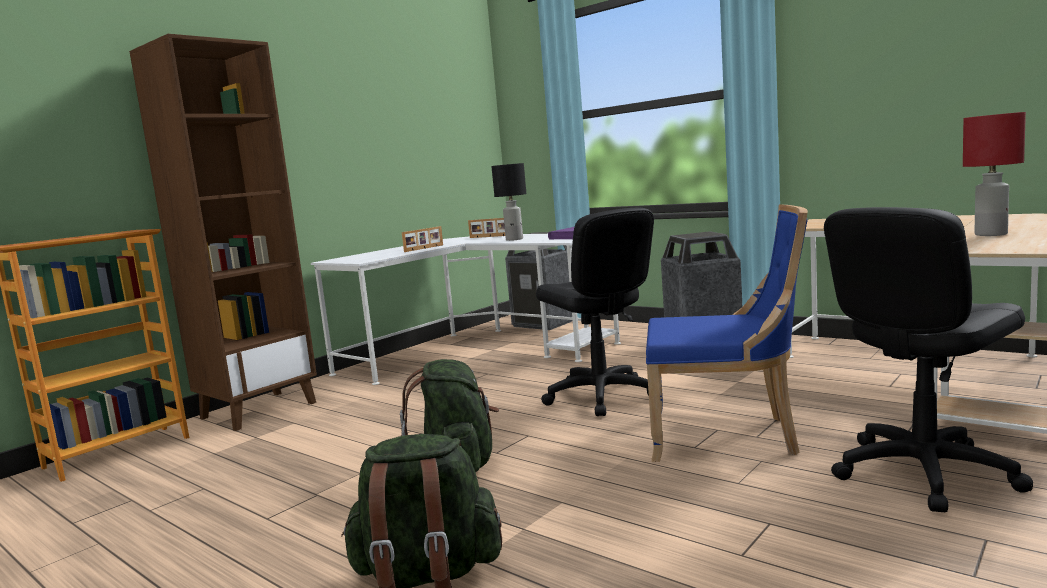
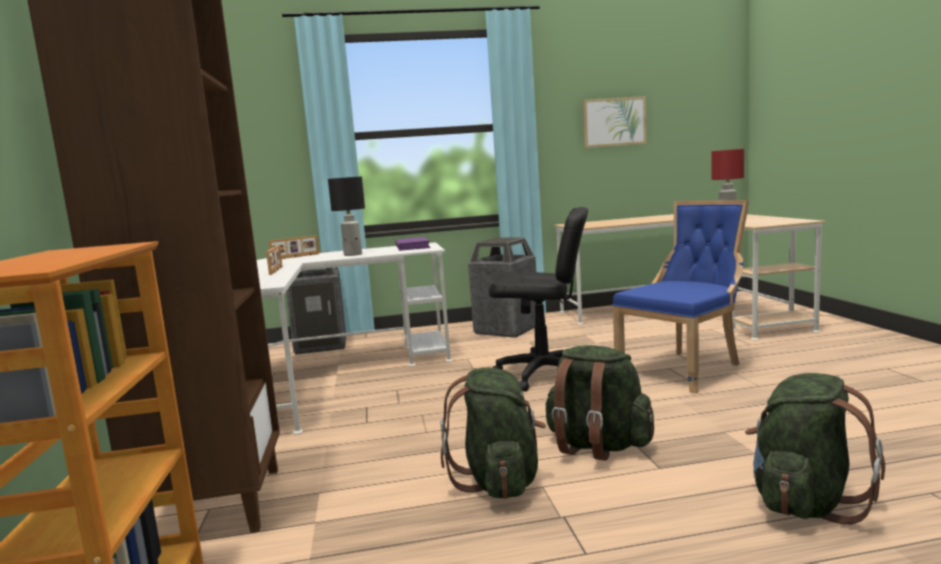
camera: 50 degrees left, 0 degrees up
(356, 458) = (499, 481): none -> green backpack
(915, 68) = (614, 122): none -> picture
(922, 472) = (798, 354): black office chair -> none

